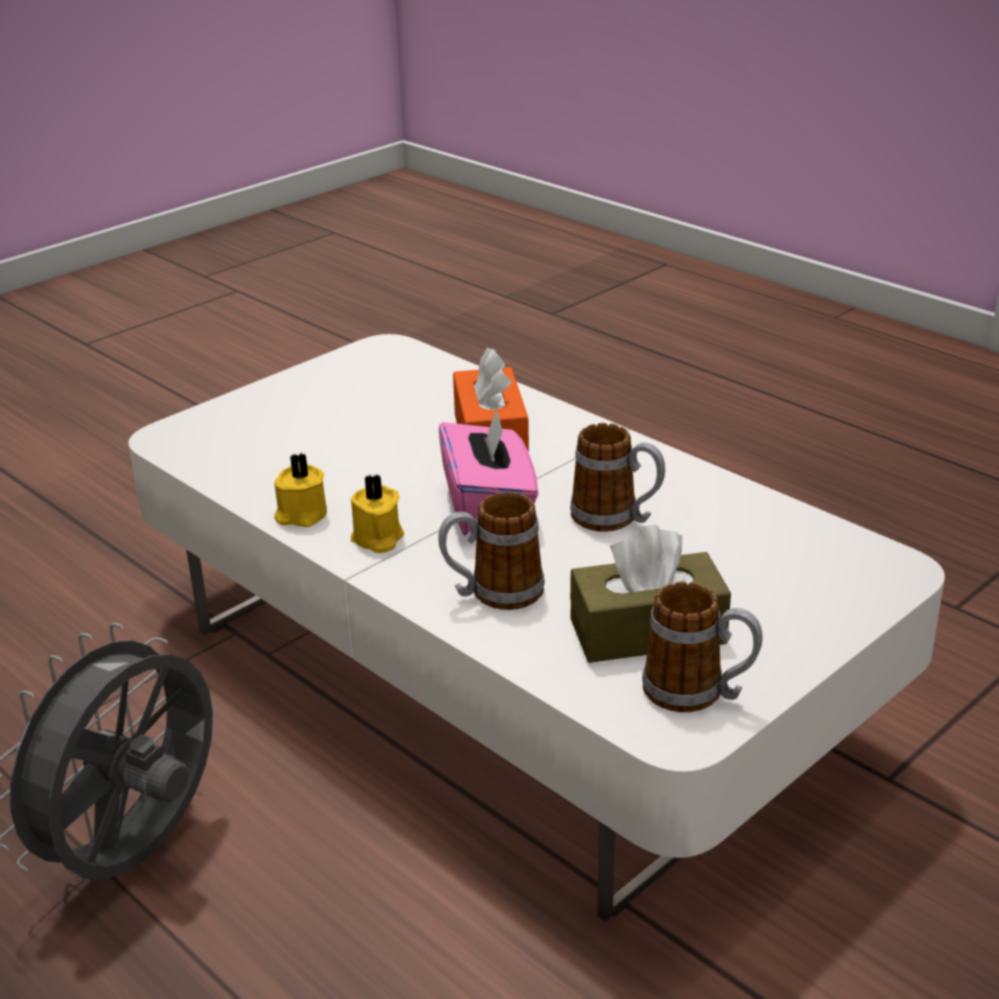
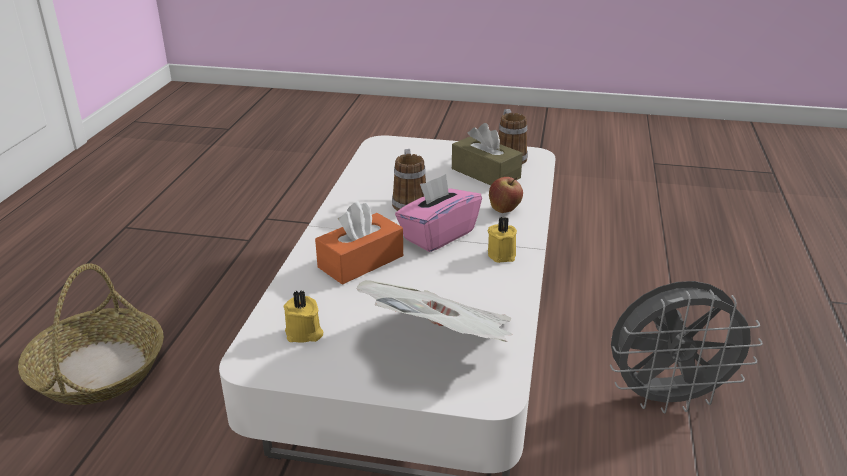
camera: 125 degrees left, 0 degrees up
(272, 437) = (442, 343): none -> newspaper
(301, 515) = (512, 286): yellow candle -> yellow candle (304, 333)
(493, 594) = (505, 210): mug -> apple
(690, 448) = (98, 369): none -> basket

